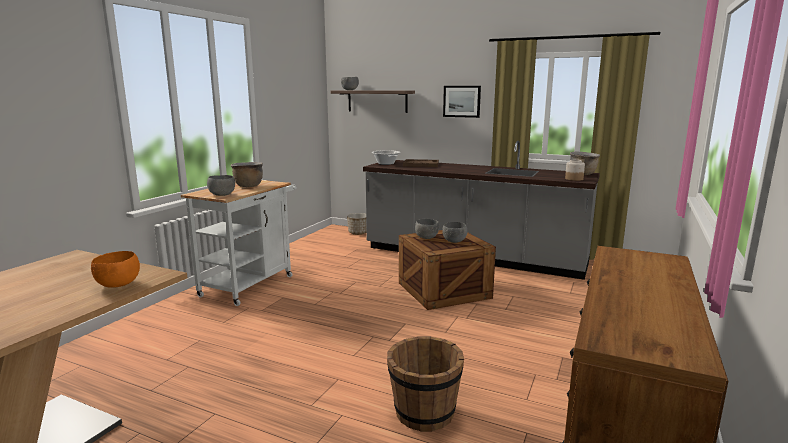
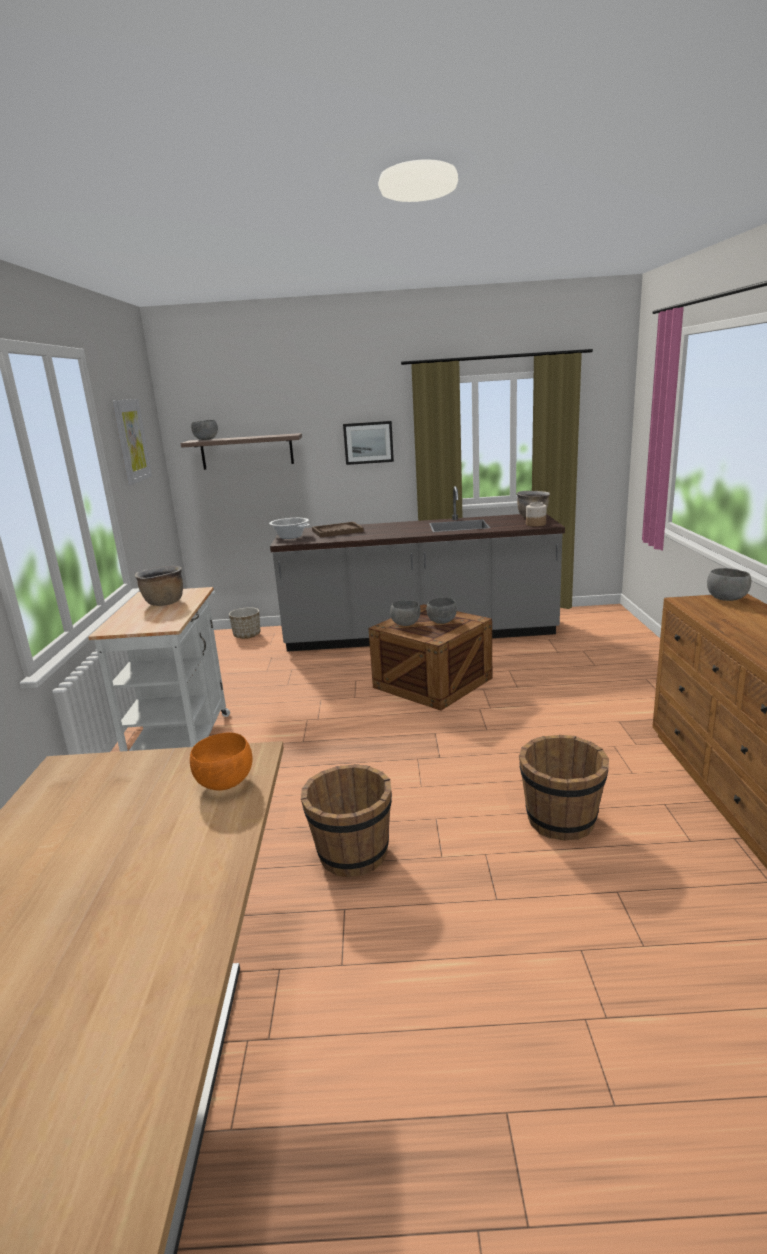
camera: 25 degrees left, 5 degrees up
(222, 195) = (157, 624): grey bowl -> grey bowl (725, 599)
(259, 382) = (352, 854): none -> brown bucket
(288, 84) = (131, 441): none -> picture

